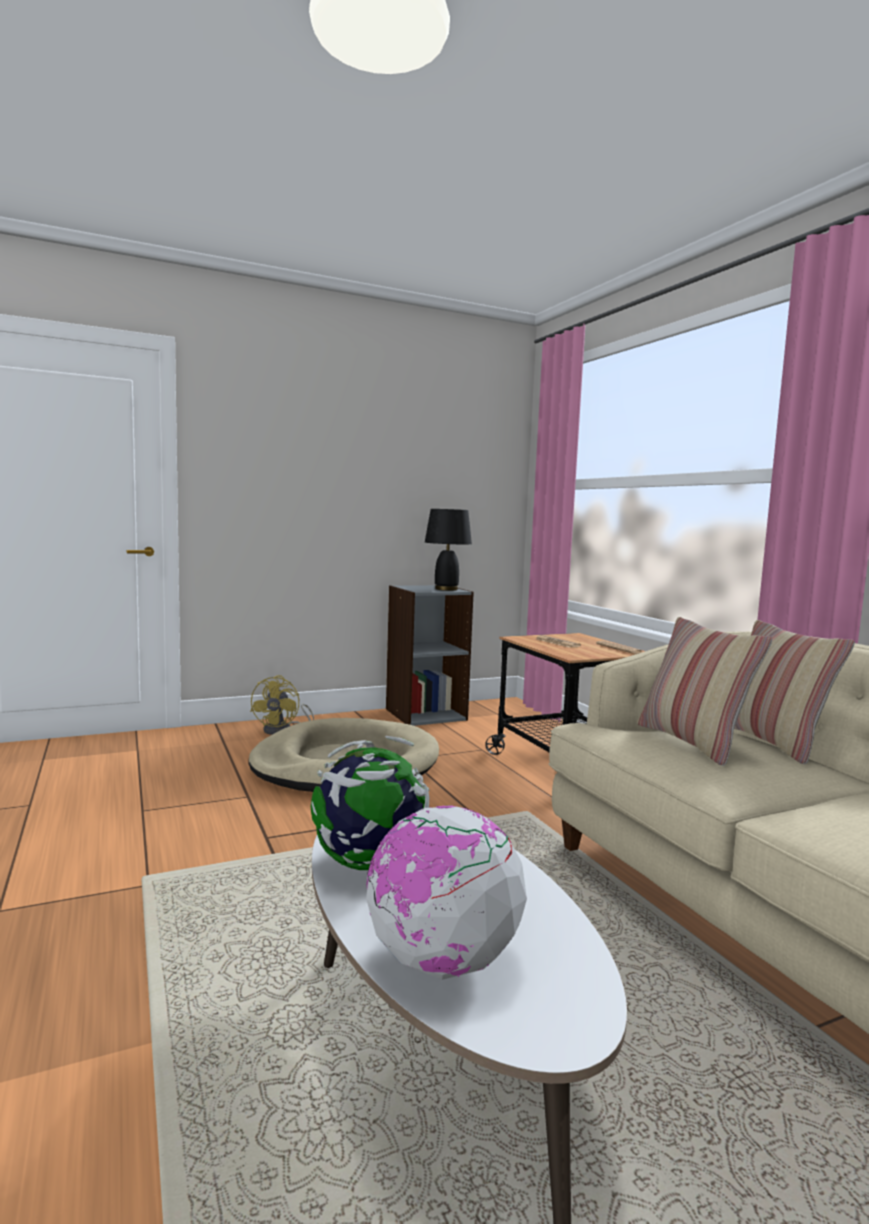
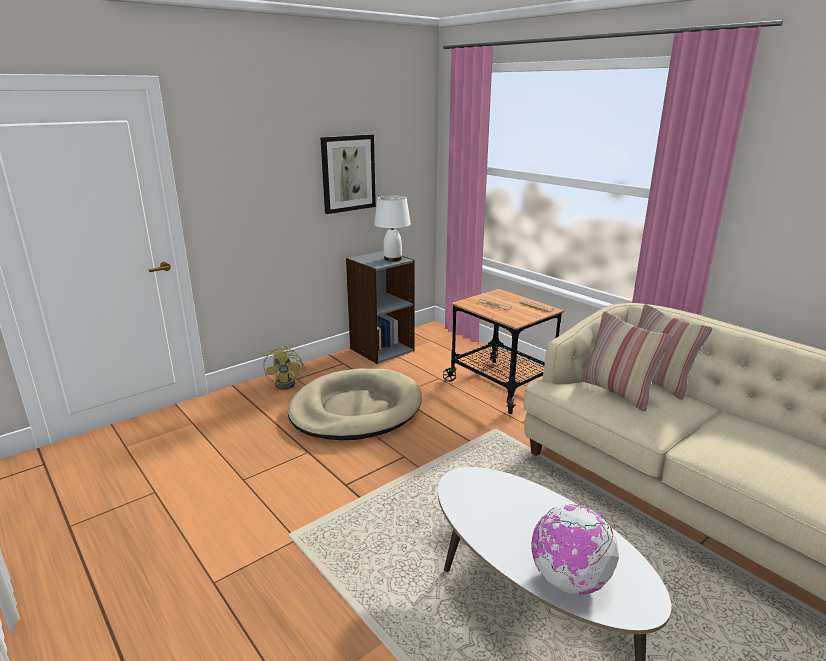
camera: 15 degrees left, 15 degrees up
(368, 864) = (487, 523): globe -> none
(401, 480) = (348, 173): none -> picture
(447, 589) = (393, 259): black table lamp -> white table lamp

